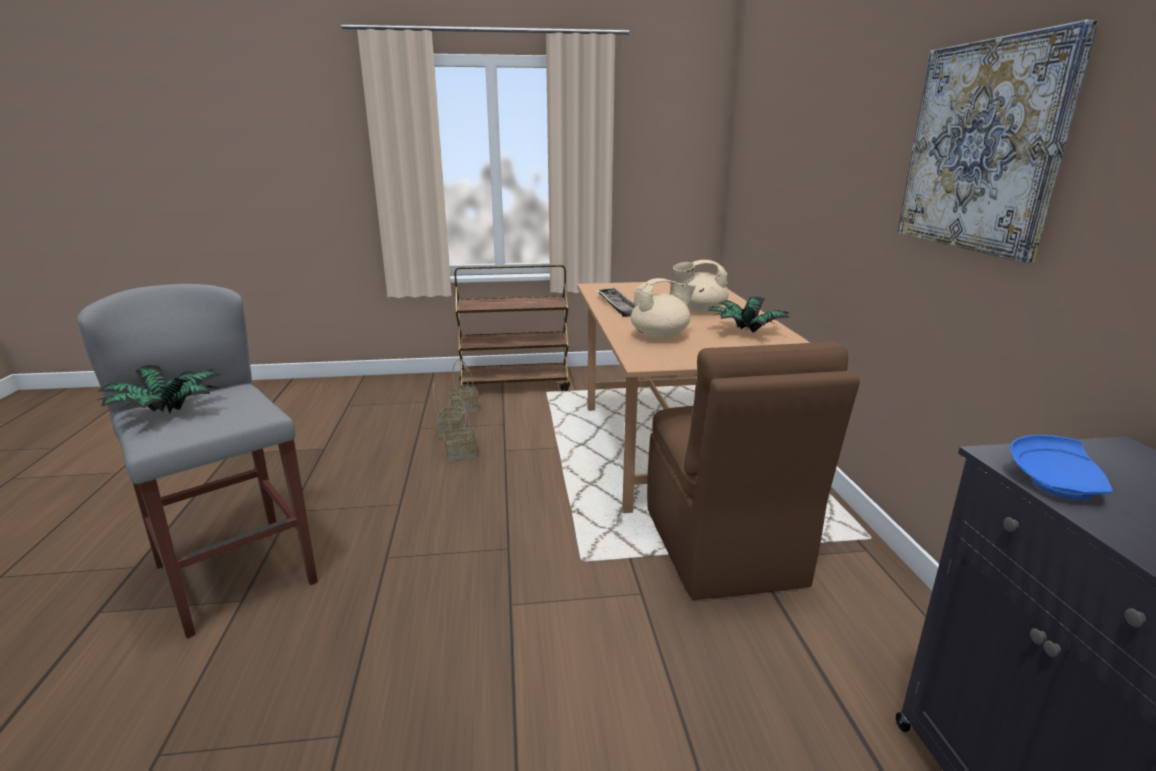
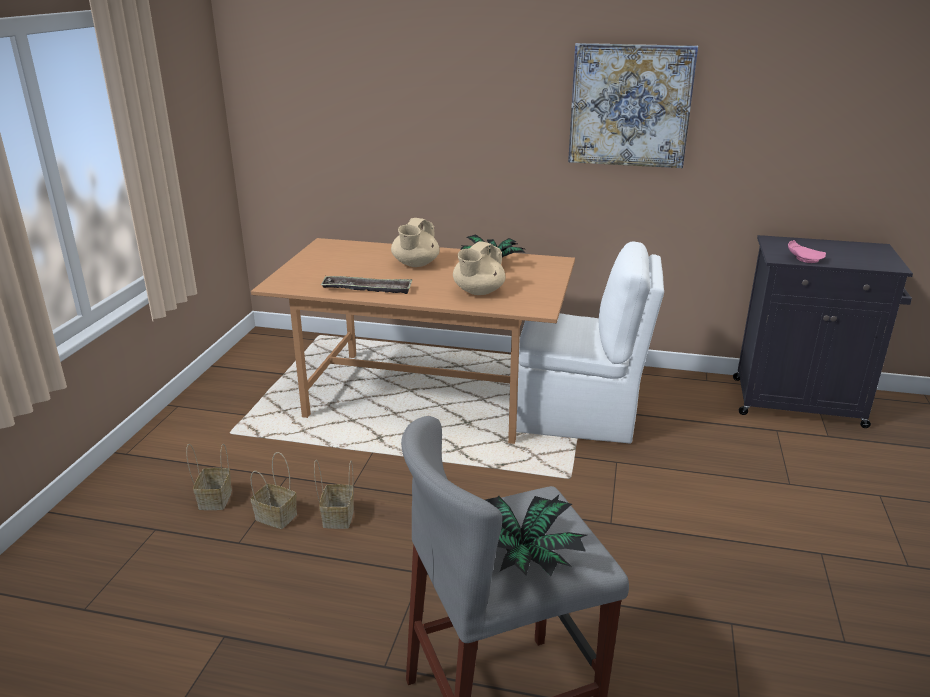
camera: 70 degrees left, 5 degrees up
(515, 386) = (183, 451): brown cart -> none
(660, 336) = (478, 292): beige teapot -> beige teapot turned 150 degrees counterclockwise
(723, 548) = (578, 416): brown chair -> white chair
(1057, 483) = (804, 259): blue plate -> pink plate

